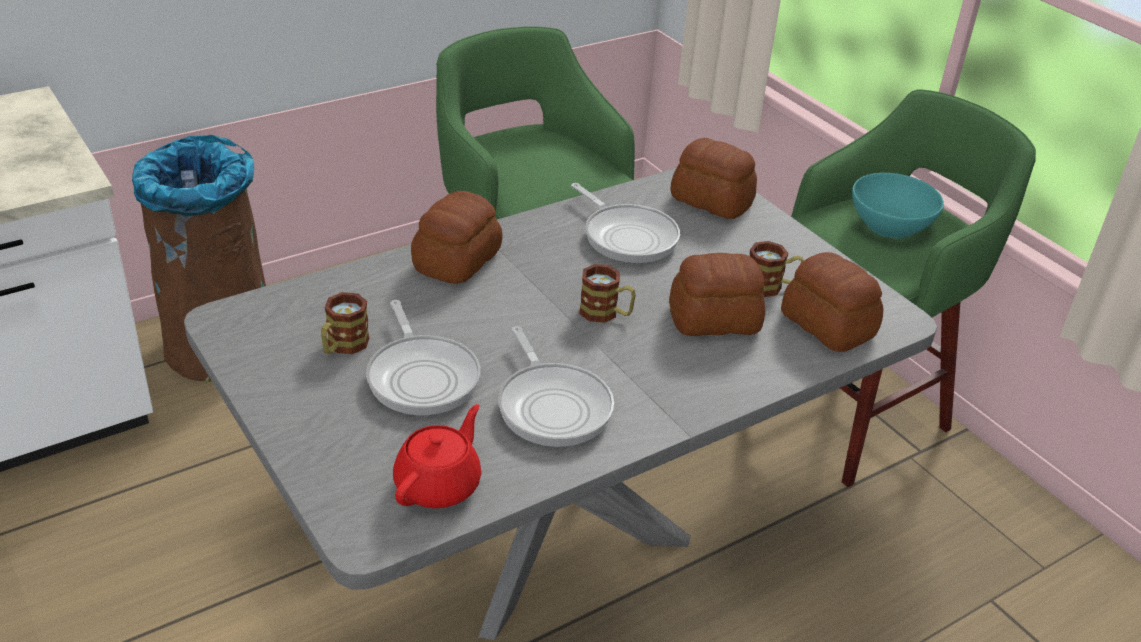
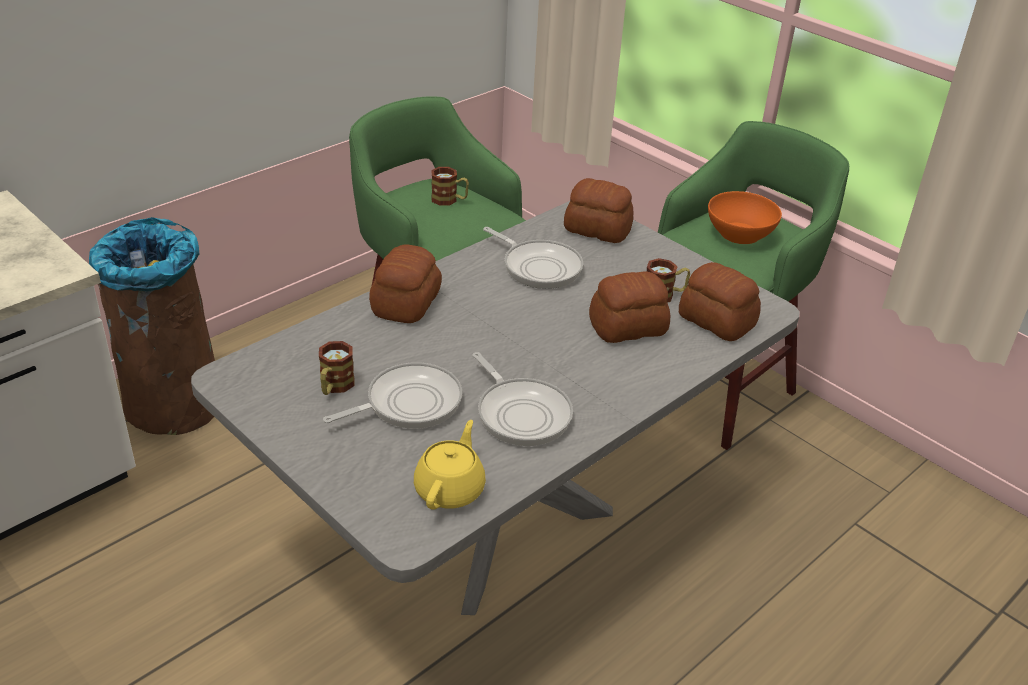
camera: 10 degrees left, 0 degrees up
(422, 376) = (408, 403): frying pan -> frying pan turned 90 degrees counterclockwise
(439, 485) = (450, 489): red teapot -> yellow teapot
(606, 313) = (541, 333): mug -> mug (449, 200)
(890, 225) = (740, 234): turquoise bowl -> orange bowl

